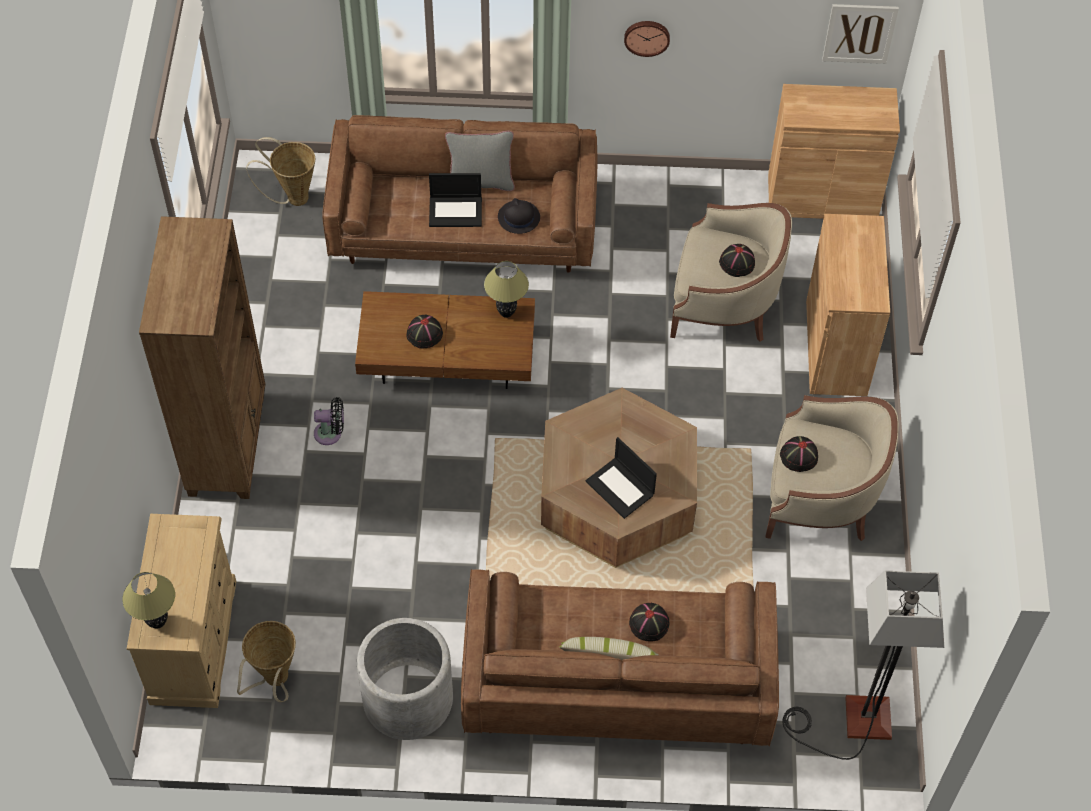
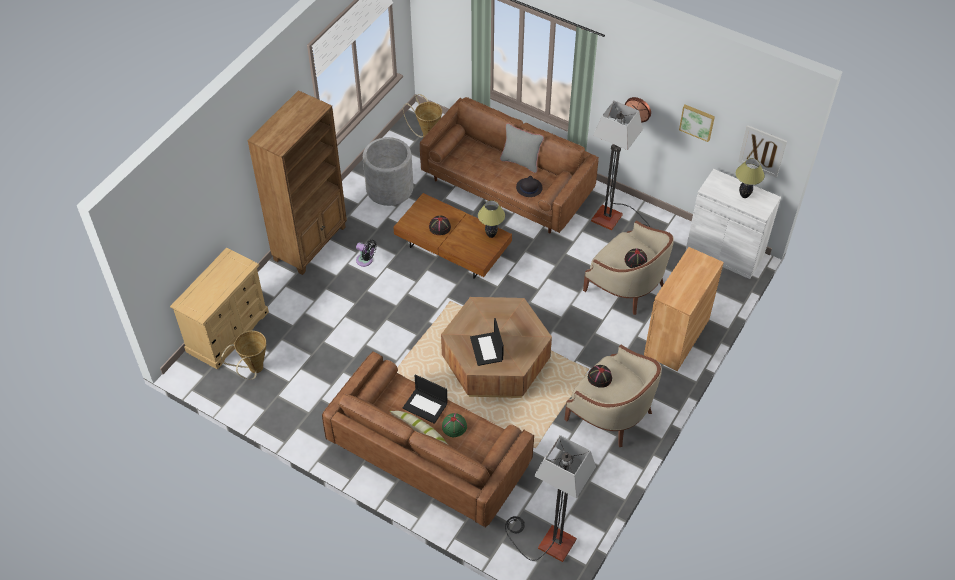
camera: 30 degrees right, 5 degrees down
(157, 623) = (193, 301): table lamp -> table lamp (744, 195)
(407, 699) = (313, 411): grey planter -> grey planter (389, 188)
(456, 211) = (497, 171): laptop -> laptop (425, 406)
(647, 212) = (615, 219): none -> floor lamp
(649, 623) = (454, 426): black hat -> green hat
(749, 25) = (697, 122): none -> picture
(822, 197) = (724, 253): brown cabinet -> white cabinet

